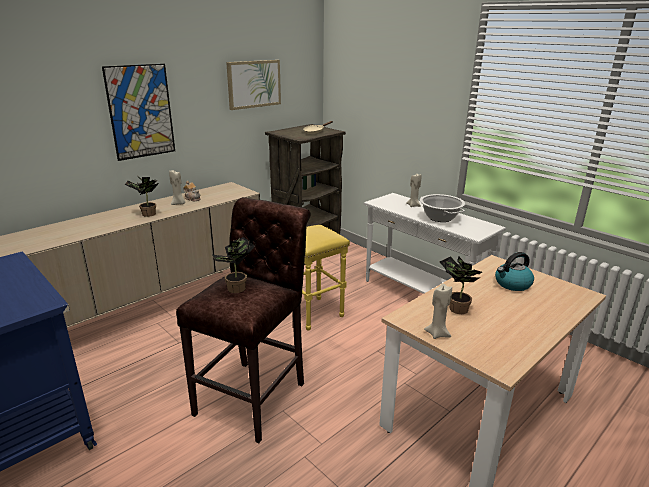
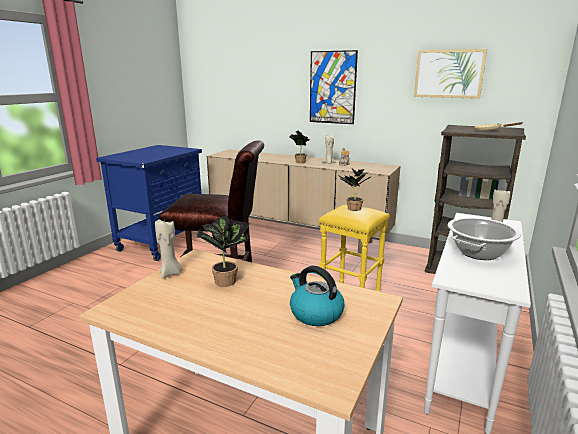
camera: 70 degrees right, 5 degrees down
(236, 290) = (202, 197): potted plant -> potted plant (352, 209)

